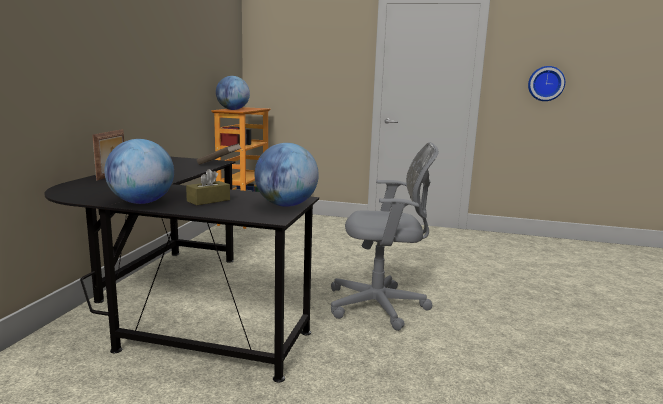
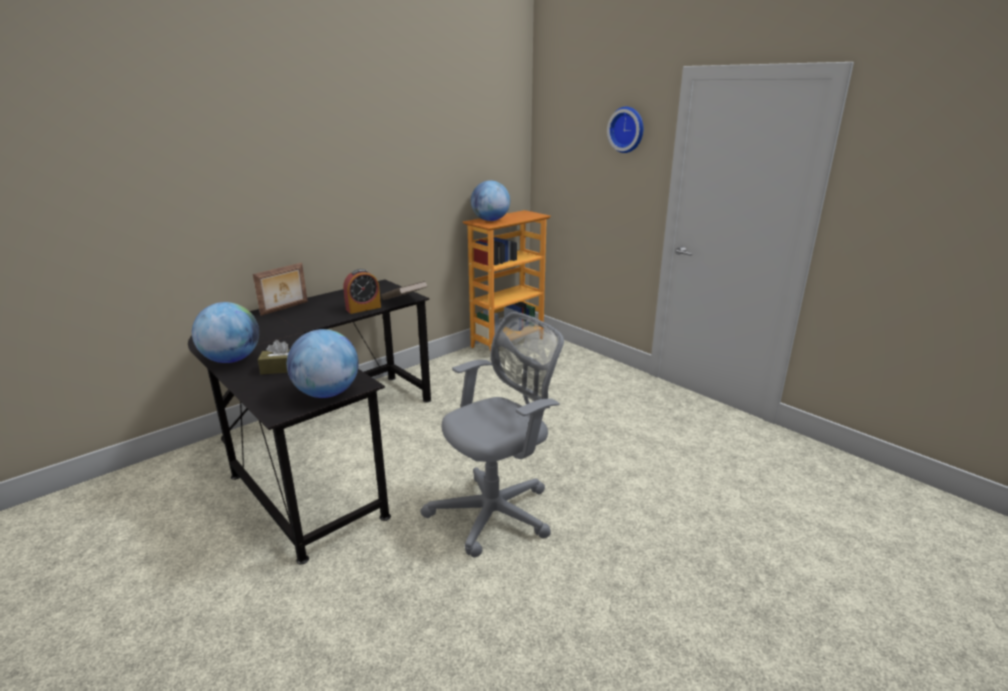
camera: 35 degrees right, 10 degrees up
(193, 169) = (363, 308): none -> alarm clock
(381, 306) = (497, 512): grey office chair -> grey office chair turned 75 degrees counterclockwise
(545, 83) = (934, 224): wall clock -> wall clock (627, 129)

